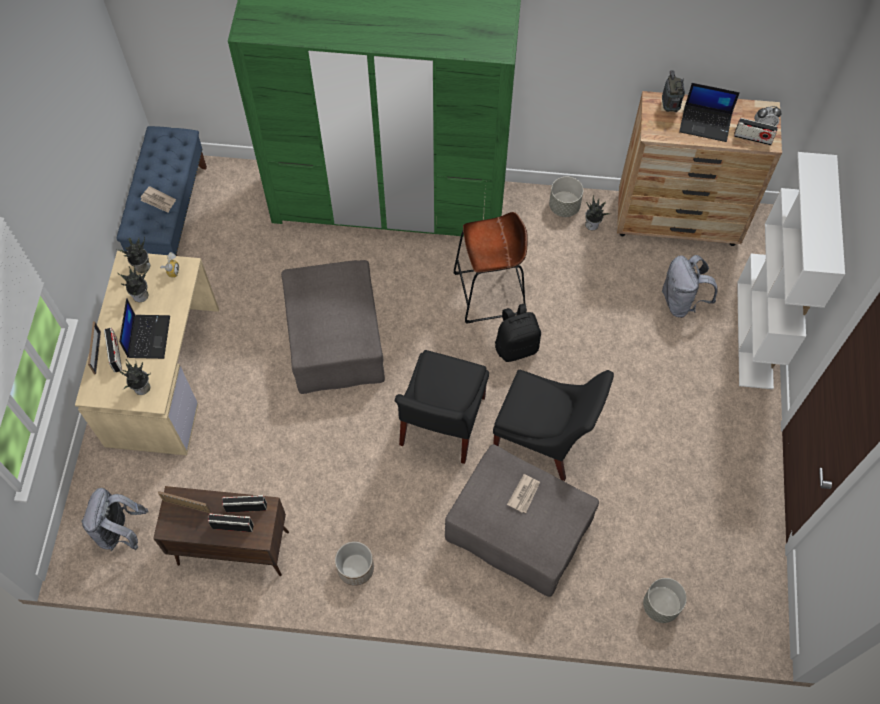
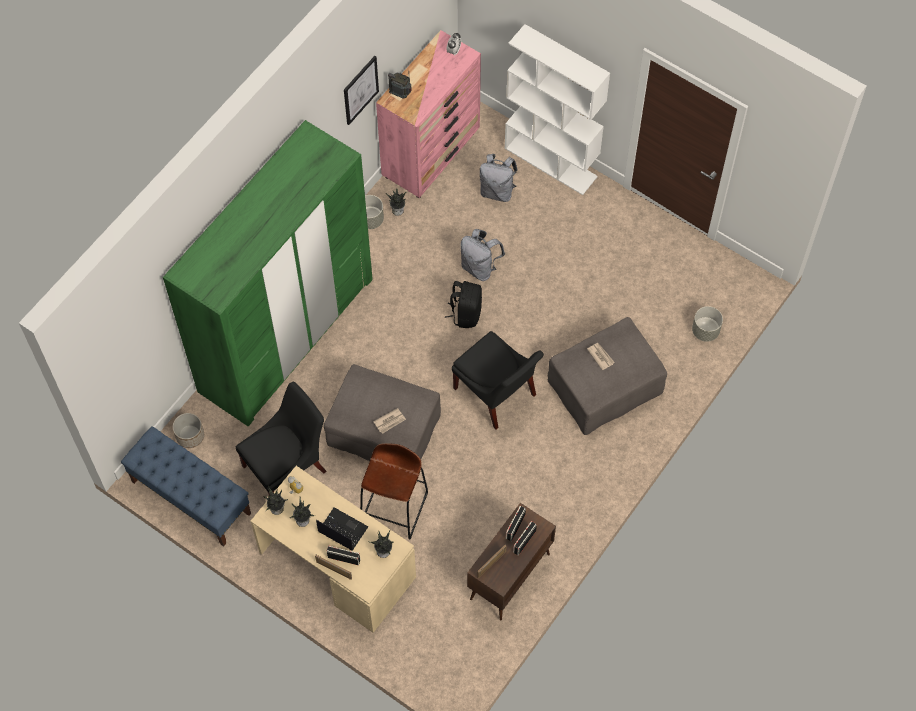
camera: 60 degrees left, 0 degrees up
(121, 532) = (451, 649): grey backpack -> grey backpack (480, 267)
(158, 201) = (204, 482): newspaper -> newspaper (390, 421)
(355, 568) = (572, 503): planter -> planter (190, 436)
(489, 293) = (411, 308): brown stool -> brown stool (394, 508)
(544, 439) = (549, 335): black chair -> black chair (287, 466)
(625, 50) = (360, 90): none -> picture
(678, 221) = (431, 154): brown dresser -> pink dresser
(706, 123) = (428, 81): laptop -> none
(753, 138) = (458, 62): radio -> none

